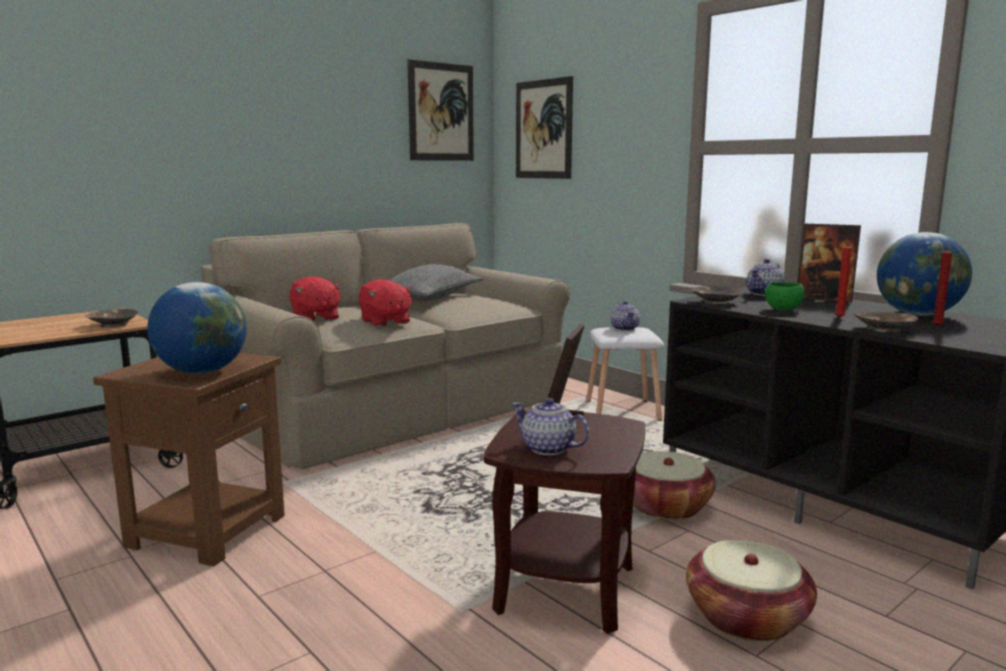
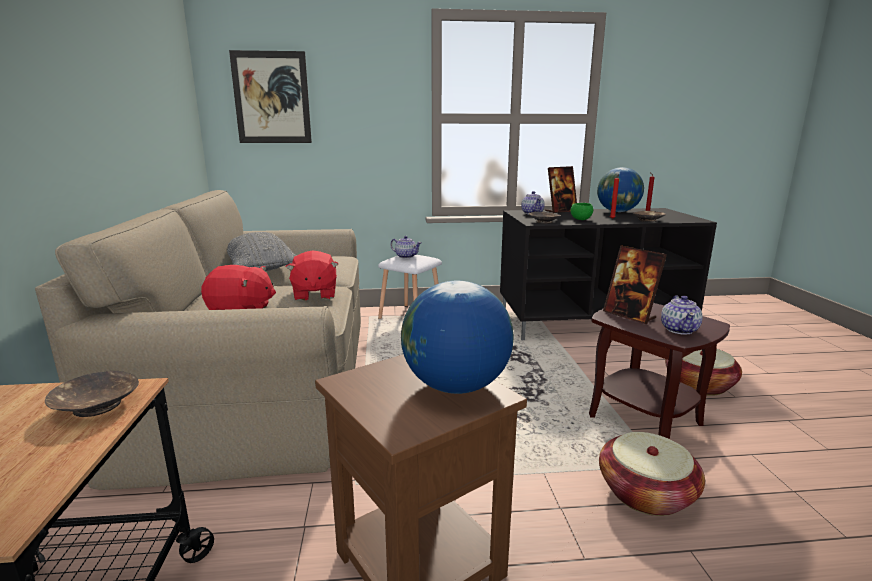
camera: 55 degrees left, 5 degrees up
(385, 322) = (314, 294): red plush toy -> red plush toy turned 75 degrees clockwise
(441, 112) = (169, 73): picture -> none
(548, 449) = (679, 329): teapot -> teapot turned 60 degrees counterclockwise
(665, 506) = (562, 356): basket -> basket (646, 493)

